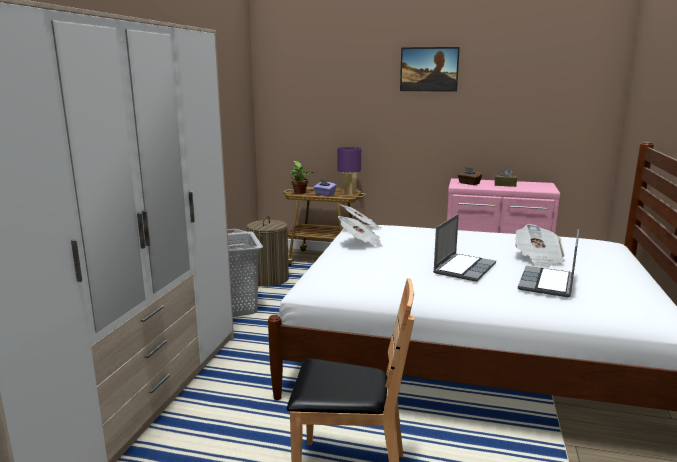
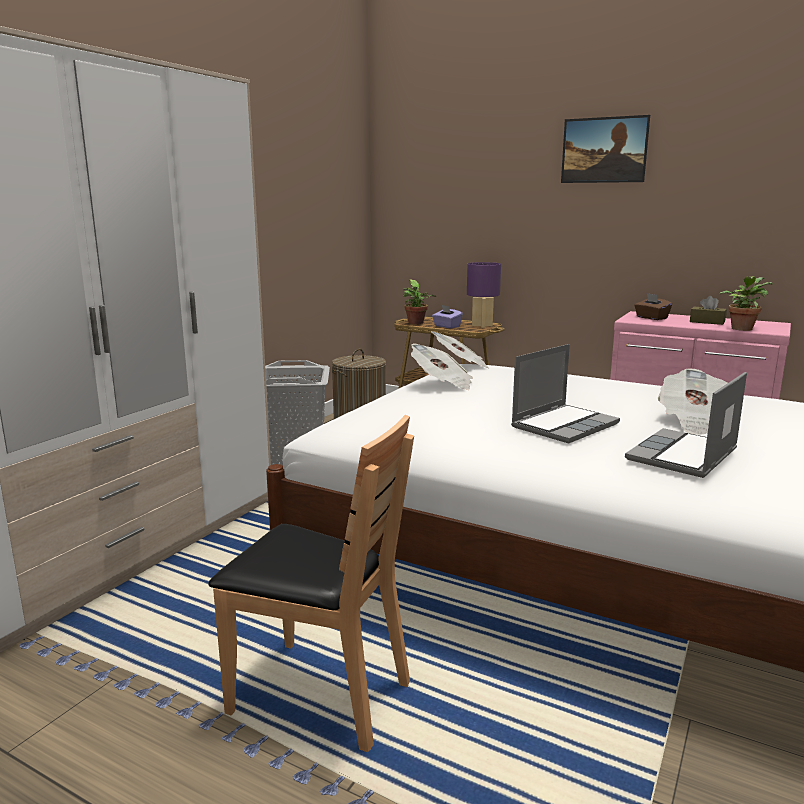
camera: 15 degrees right, 0 degrees up
(529, 189) = (742, 328): none -> potted plant

